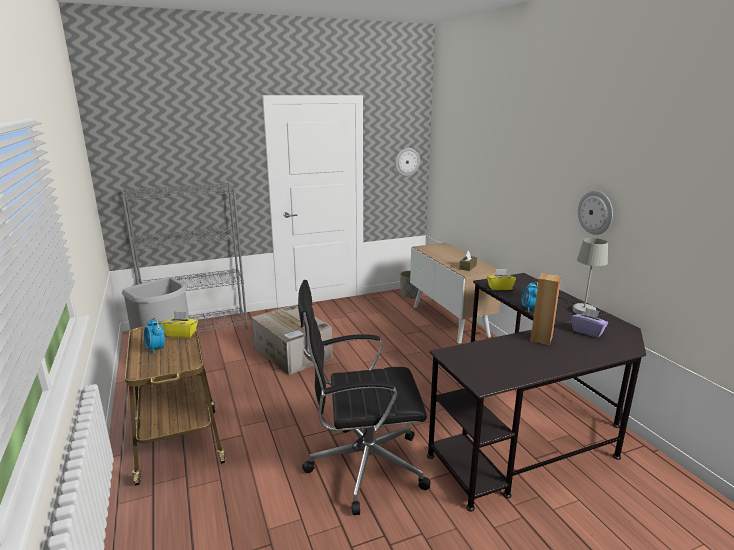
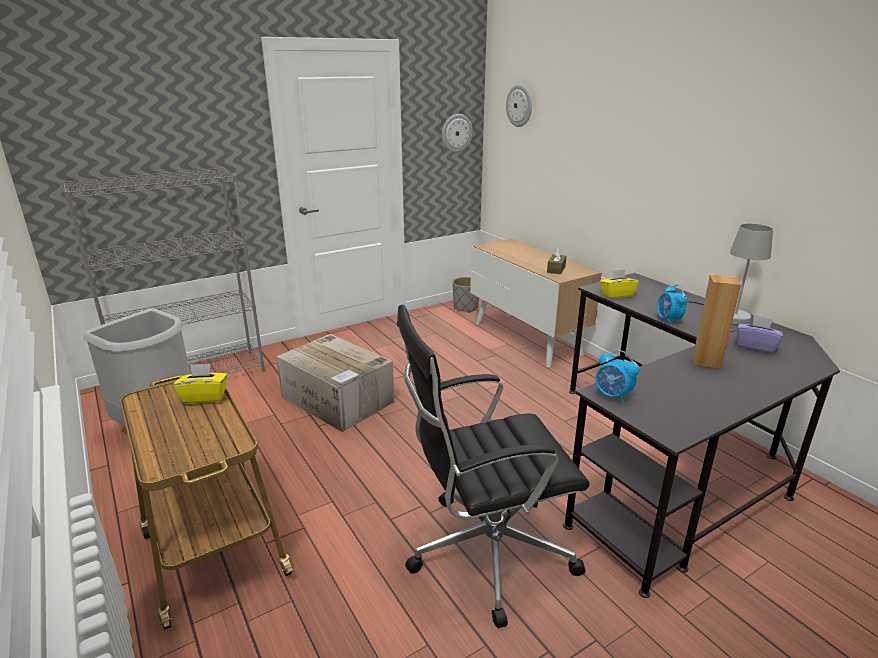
camera: 10 degrees left, 5 degrees up
(156, 349) = (172, 425): alarm clock -> alarm clock (612, 396)
(596, 212) = (747, 190): wall clock -> wall clock (519, 105)

